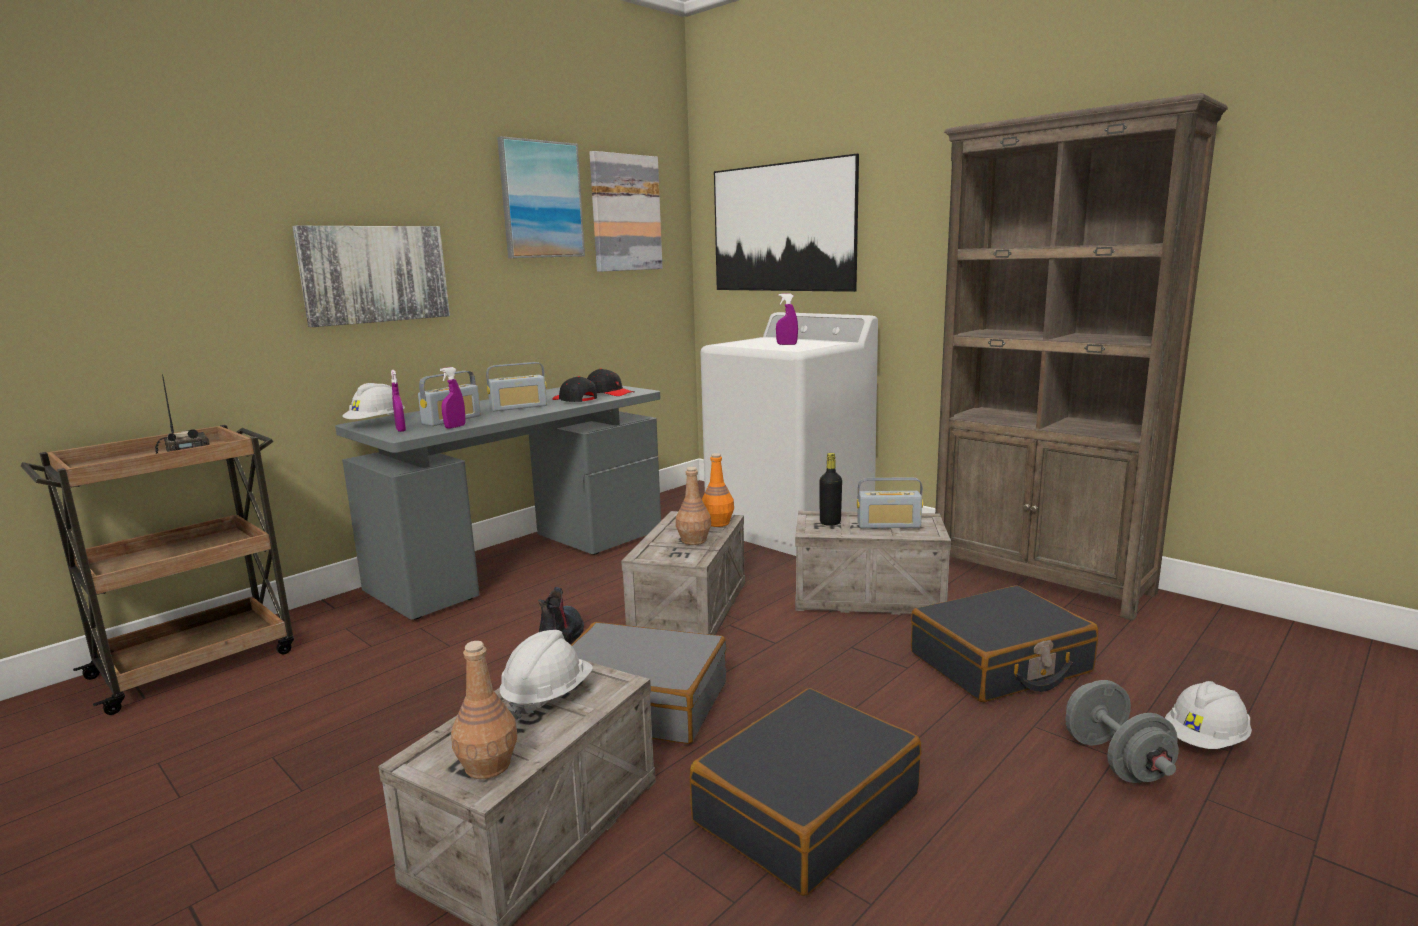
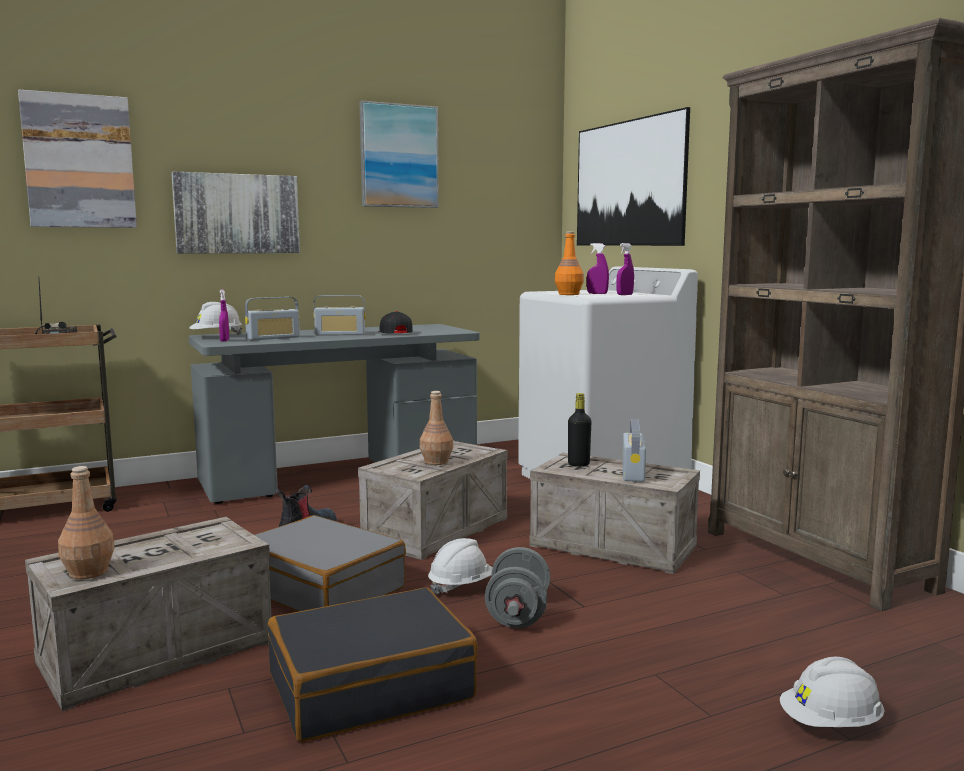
camera: 20 degrees right, 5 degrees down
(455, 427) = (266, 341): purple spray bottle -> purple spray bottle (624, 295)
(547, 696) = (183, 542): white hard hat -> white hard hat (461, 586)
(610, 392) = (434, 330): black cap -> none
(625, 213) = (487, 170): picture -> picture (79, 161)
(717, 523) = (475, 452): orange bottle -> orange bottle (569, 294)
(888, 525) = (633, 473): radio -> radio turned 105 degrees counterclockwise
(1000, 663) = (682, 620): black suitcase -> none
(1115, 760) = (707, 718): grey dumbbell -> grey dumbbell (518, 614)

